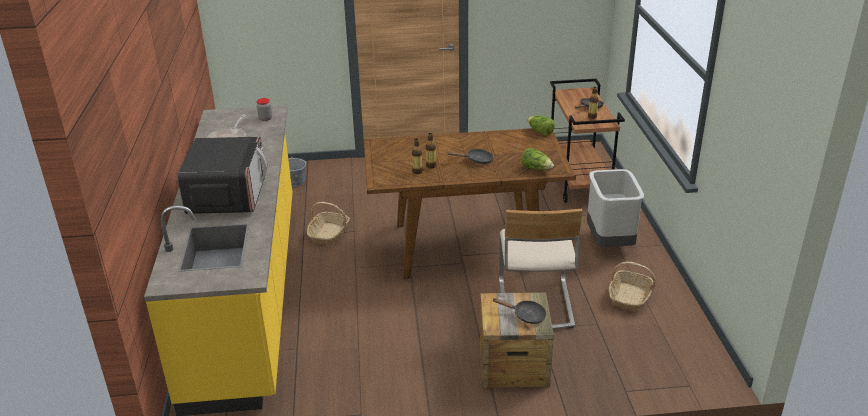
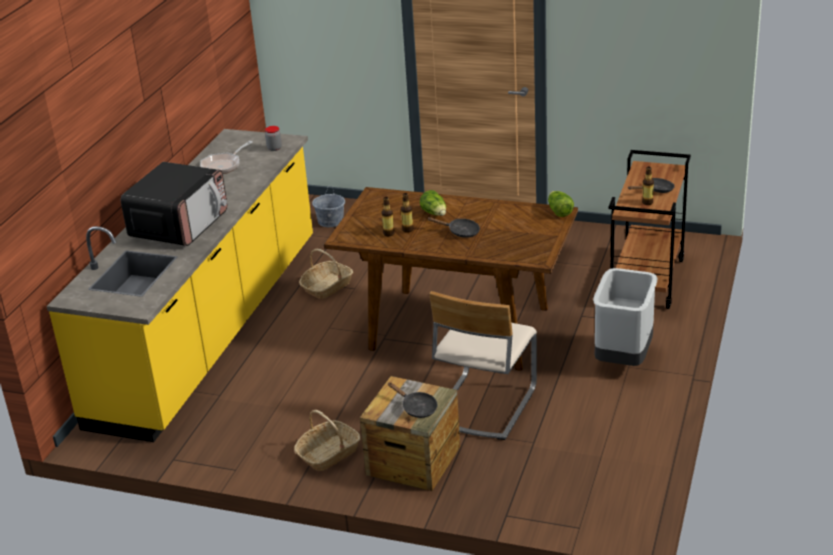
camera: 25 degrees right, 0 degrees up
(536, 168) = (516, 253): lettuce -> lettuce (435, 213)
(629, 297) = (593, 423): basket -> basket (328, 454)

